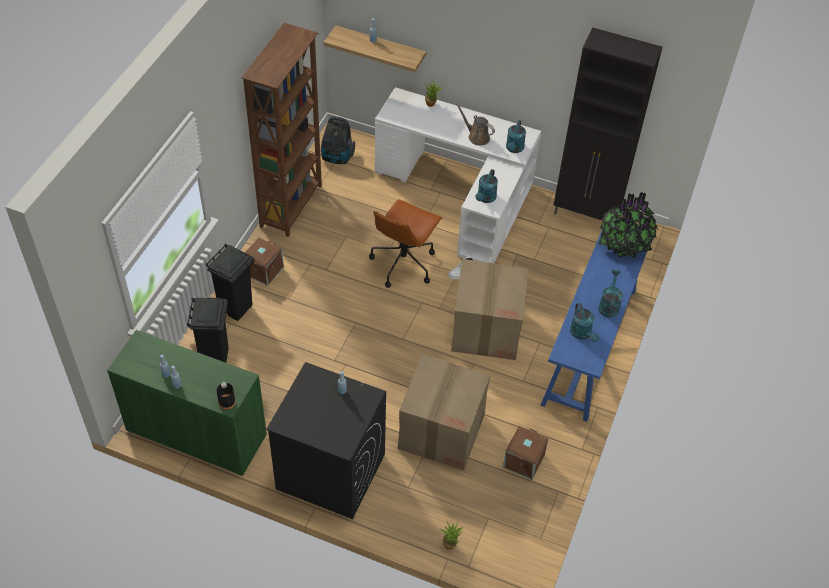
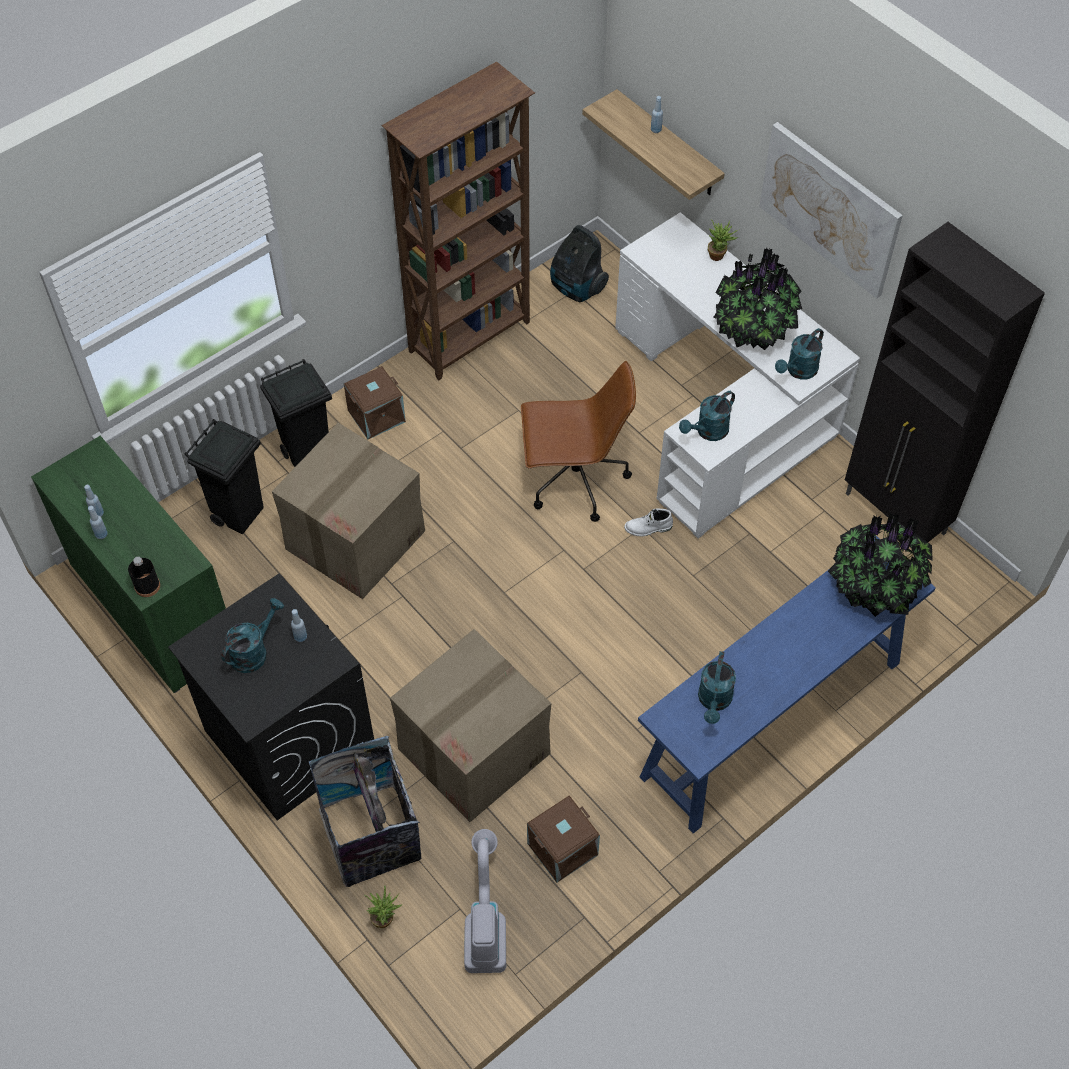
camera: 30 degrees right, 5 degrees up
(403, 263) = (574, 481): brown office chair -> brown office chair turned 150 degrees counterclockwise
(414, 504) = (372, 839): none -> trash can
(477, 137) = (753, 332): brown watering can -> potted plant
(486, 329) = (632, 628): cardboard box -> cardboard box (356, 539)
(506, 518) = (484, 921): none -> vacuum cleaner
(507, 48) = (829, 209): none -> picture
(609, 305) = (786, 673): turquoise watering can -> turquoise watering can (254, 651)

